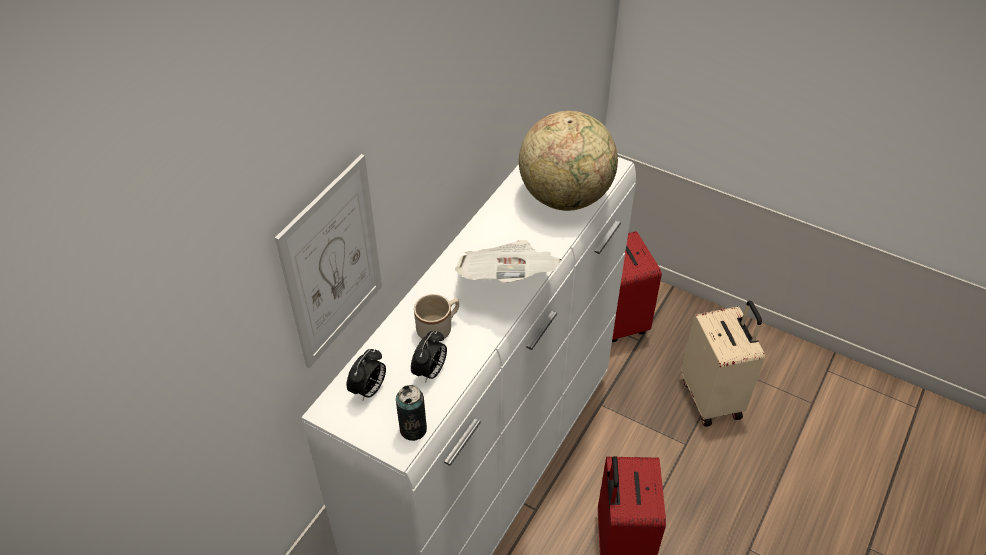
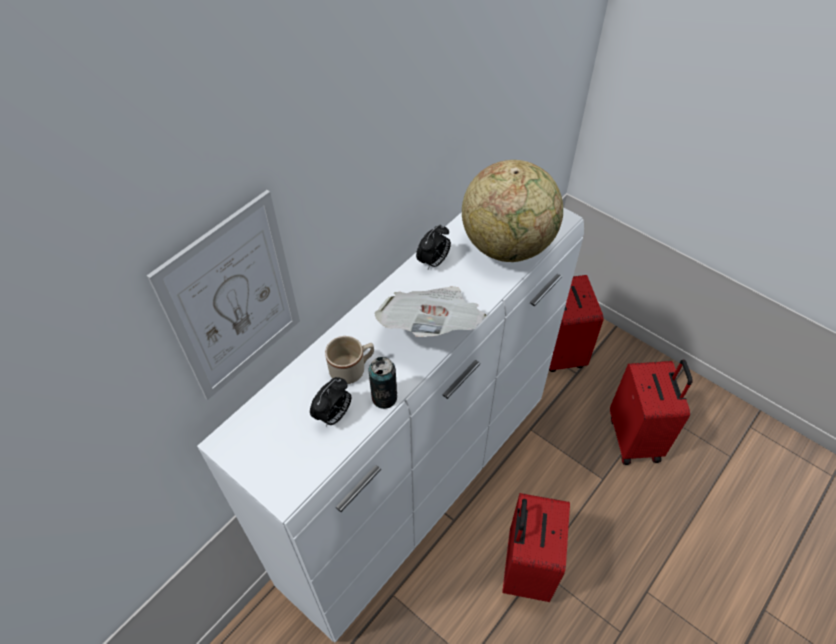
camera: 10 degrees right, 5 degrees up
(369, 390) = (269, 426): alarm clock -> alarm clock (433, 262)
(413, 429) = (302, 476): can -> can (384, 397)
(712, 398) = (635, 438): beige suitcase -> red suitcase

